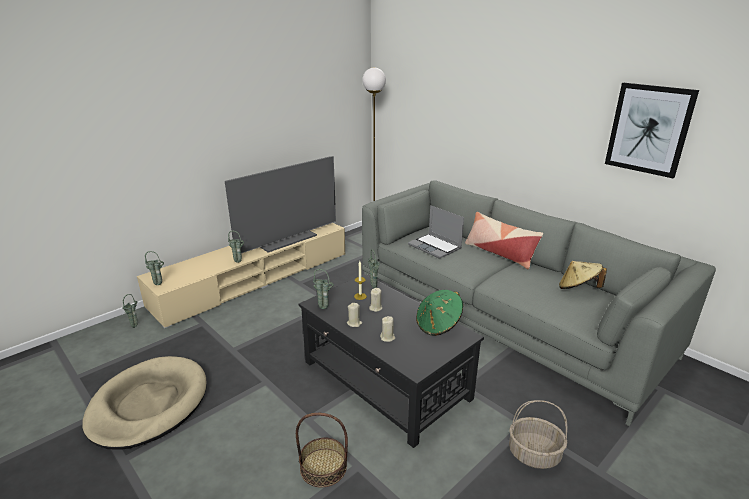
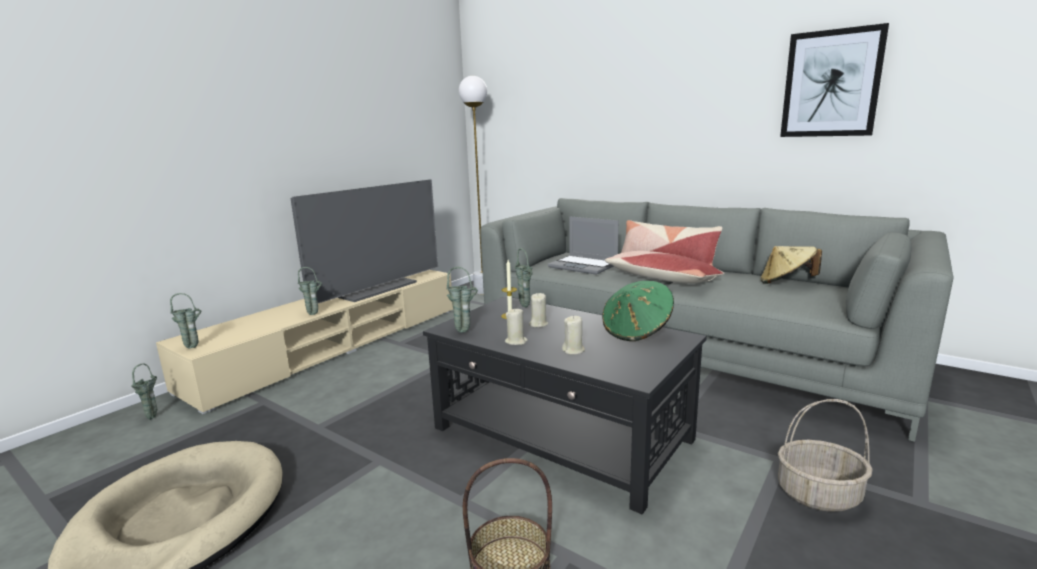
camera: 10 degrees left, 10 degrees down
(485, 270) = (661, 279): none -> pillow

